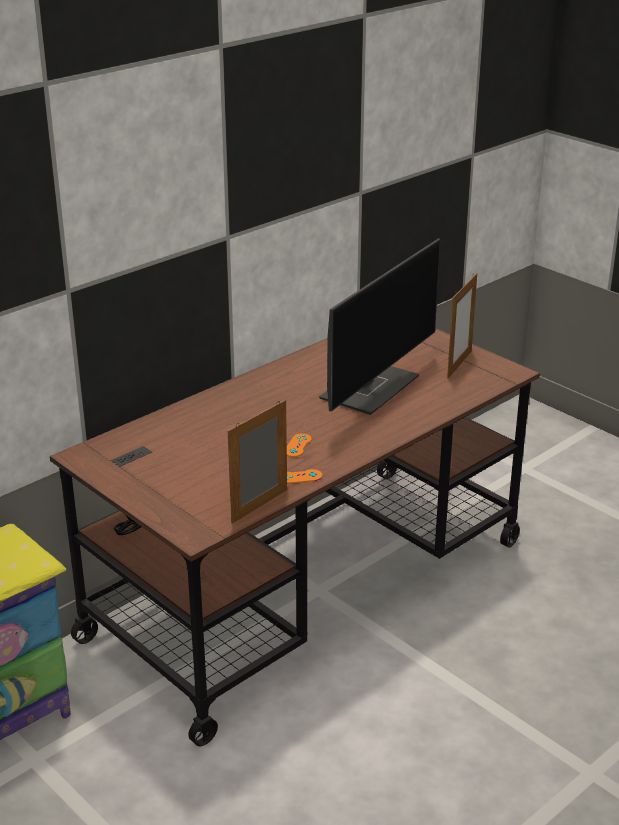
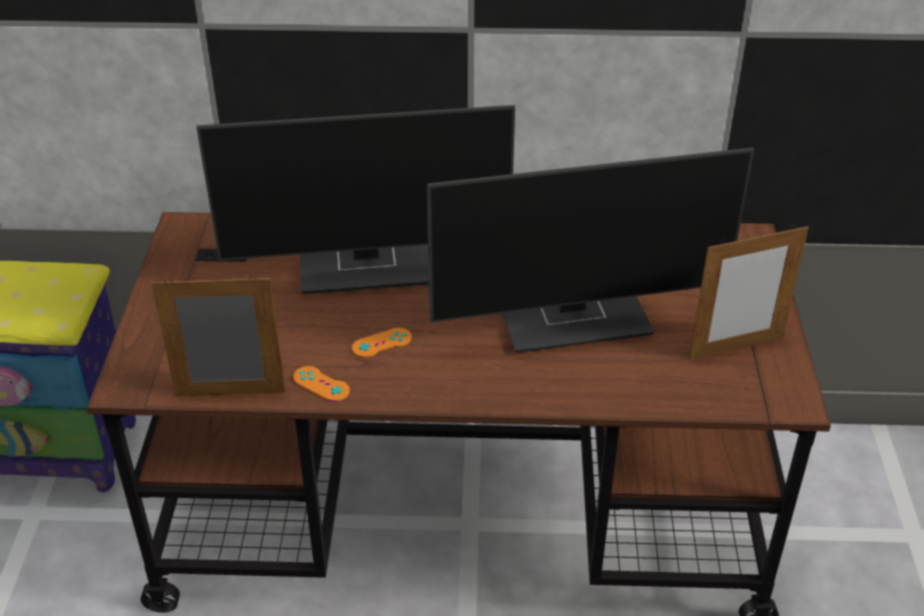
camera: 45 degrees right, 10 degrees up
(227, 418) = (370, 264): none -> monitor

